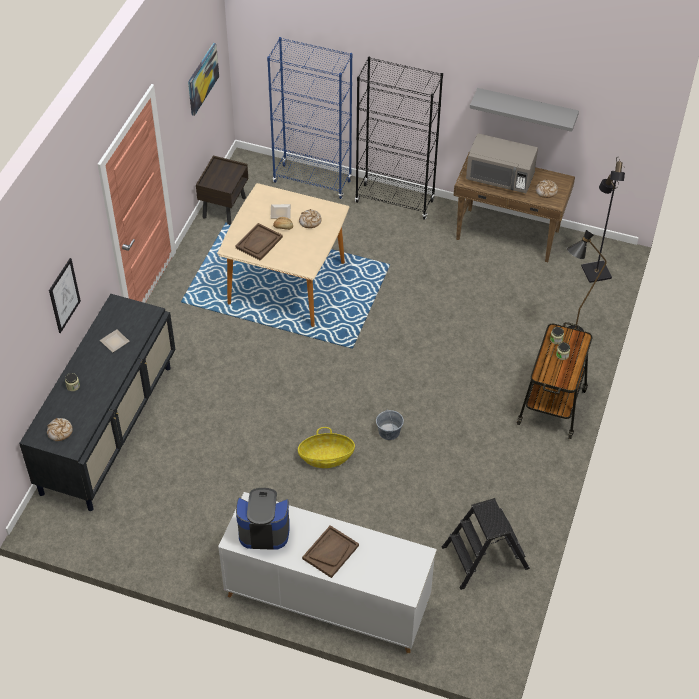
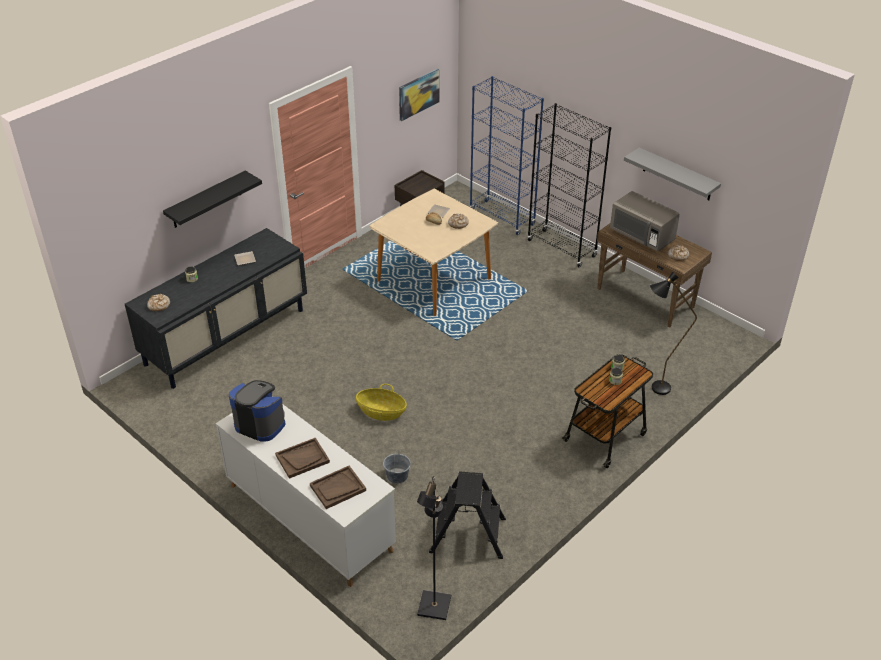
camera: 25 degrees right, 10 degrees down
(64, 295) = (206, 200): picture -> black shelf
(259, 243) = (406, 227): brown tray -> brown tray (337, 488)
(389, 432) = (447, 410): grey bucket -> grey bucket (397, 476)
(596, 272) = (710, 347): black floor lamp -> black floor lamp (434, 605)

